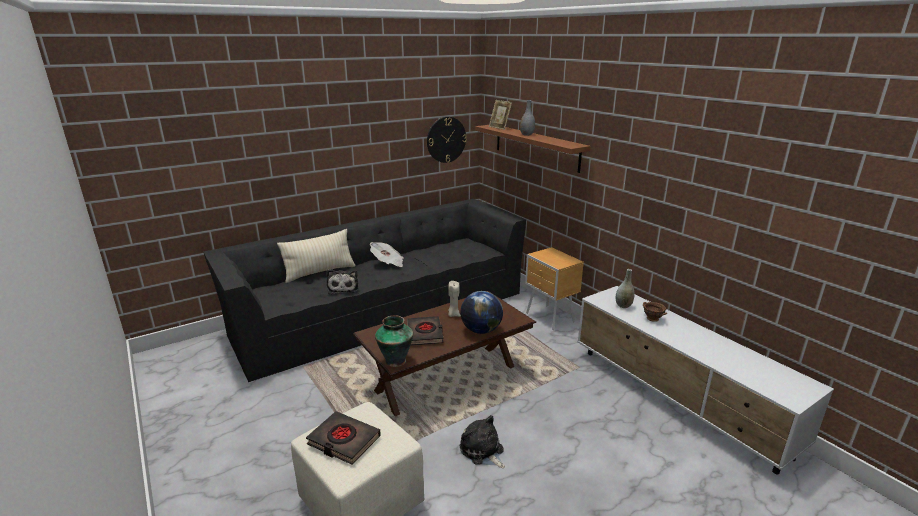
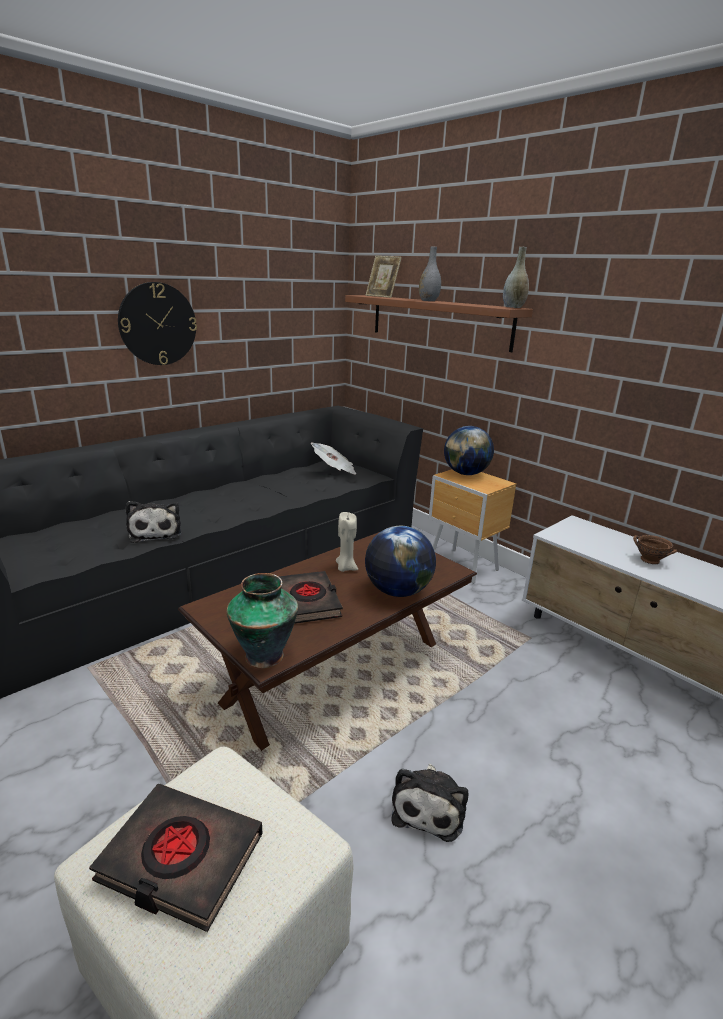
camera: 10 degrees left, 0 degrees up
(319, 272) = (114, 510): beige pillow -> none
(388, 263) = (224, 493): newspaper -> newspaper (334, 470)
(446, 139) = (302, 316): wall clock -> wall clock (158, 324)
(482, 451) = (429, 806): plush toy -> plush toy turned 120 degrees counterclockwise
(551, 253) = (466, 473): none -> globe
(623, 306) = (598, 543): grey vase -> grey vase (513, 307)

